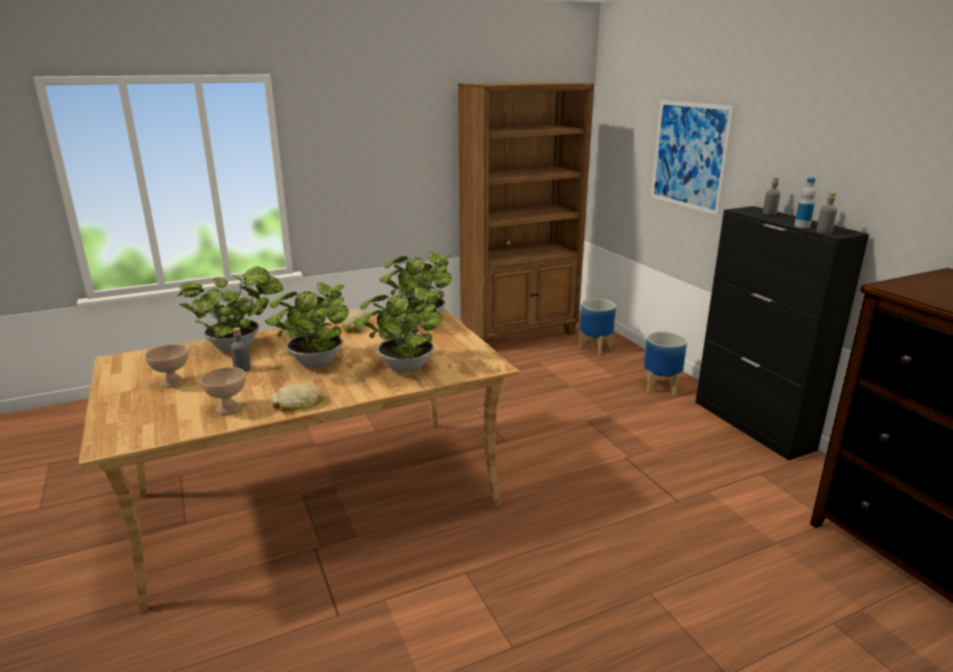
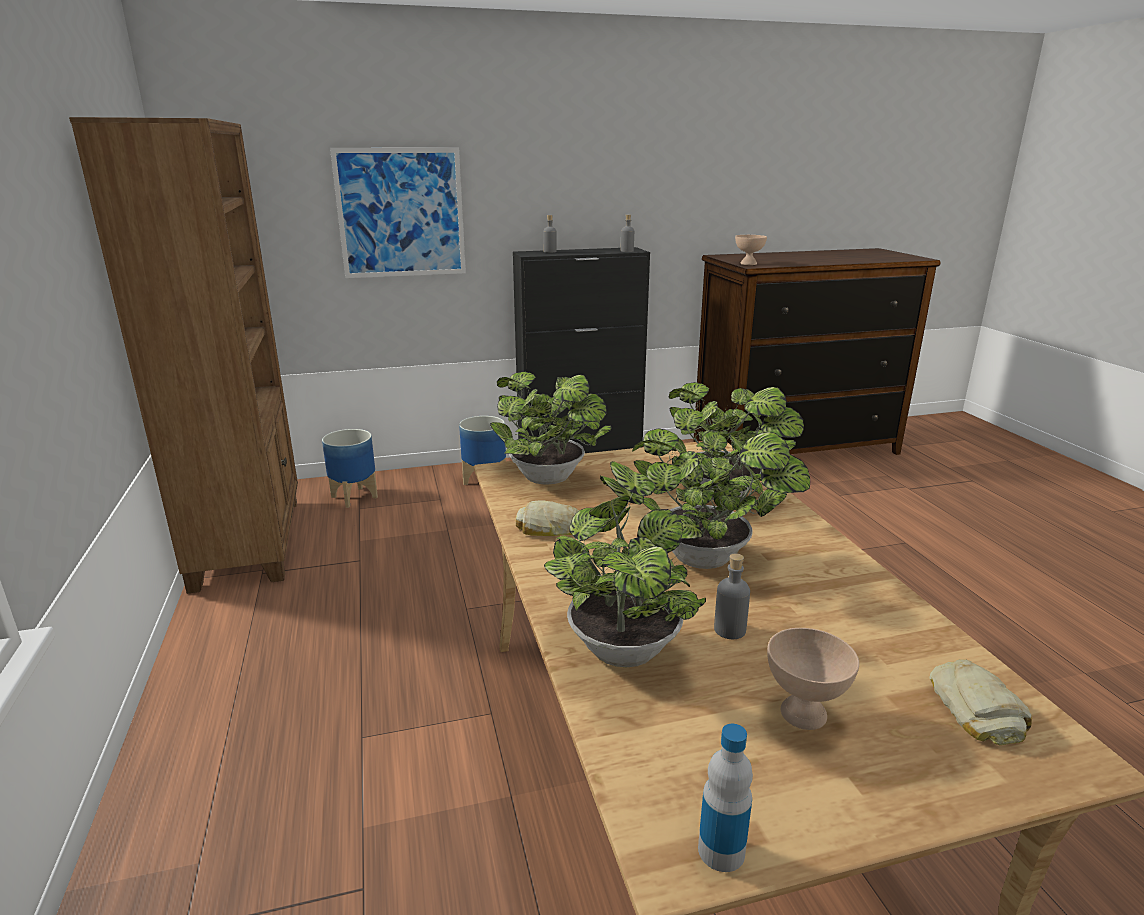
camera: 80 degrees left, 0 degrees up
(228, 408) = (888, 630): beige bowl -> beige bowl (748, 264)
(299, 403) = (850, 568): bread -> bread (977, 709)
(802, 226) = (604, 252): bottle -> bottle (721, 851)

